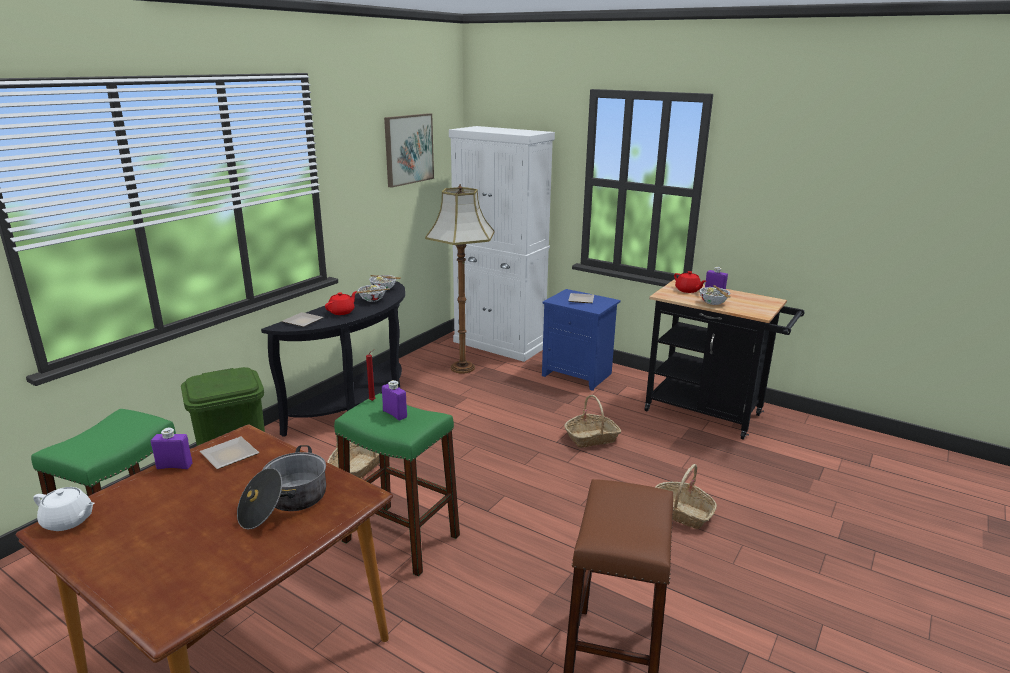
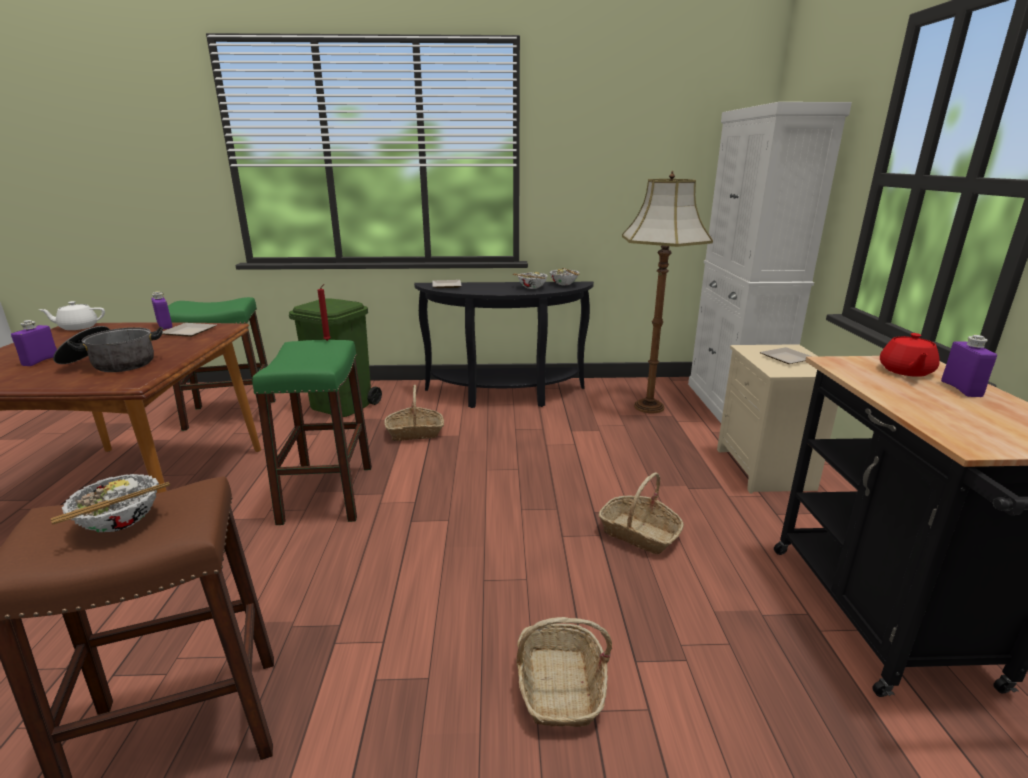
camera: 55 degrees right, 0 degrees up
(68, 521) = (78, 327): white teapot -> white teapot turned 90 degrees clockwise
(342, 312) = (487, 288): red teapot -> none
(395, 414) = (312, 355): purple bottle -> purple bottle (40, 361)
(408, 149) = (663, 136): picture -> none
(578, 375) = (766, 470): blue nightstand -> beige nightstand
(713, 303) = (906, 397): bowl -> bowl (120, 522)

